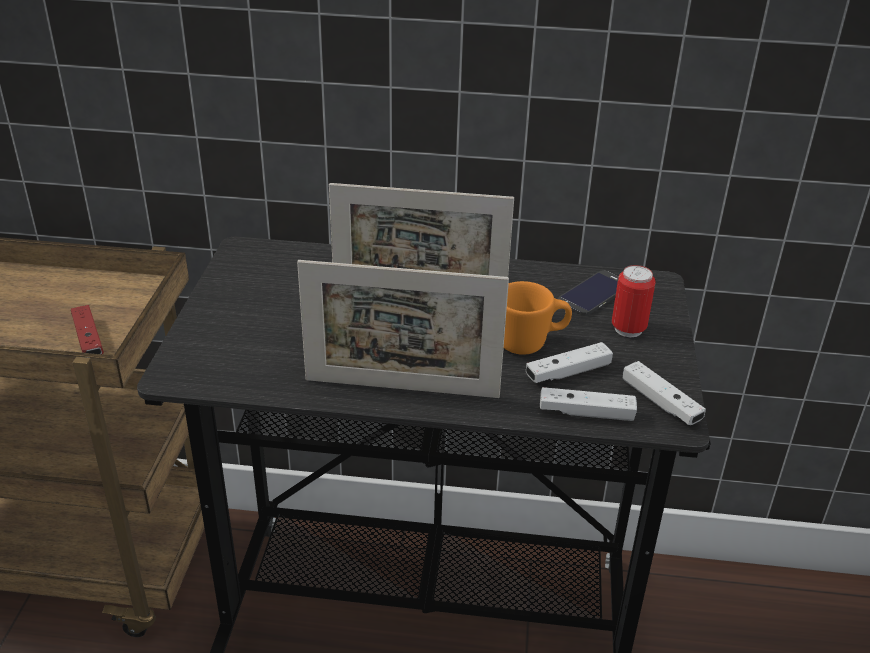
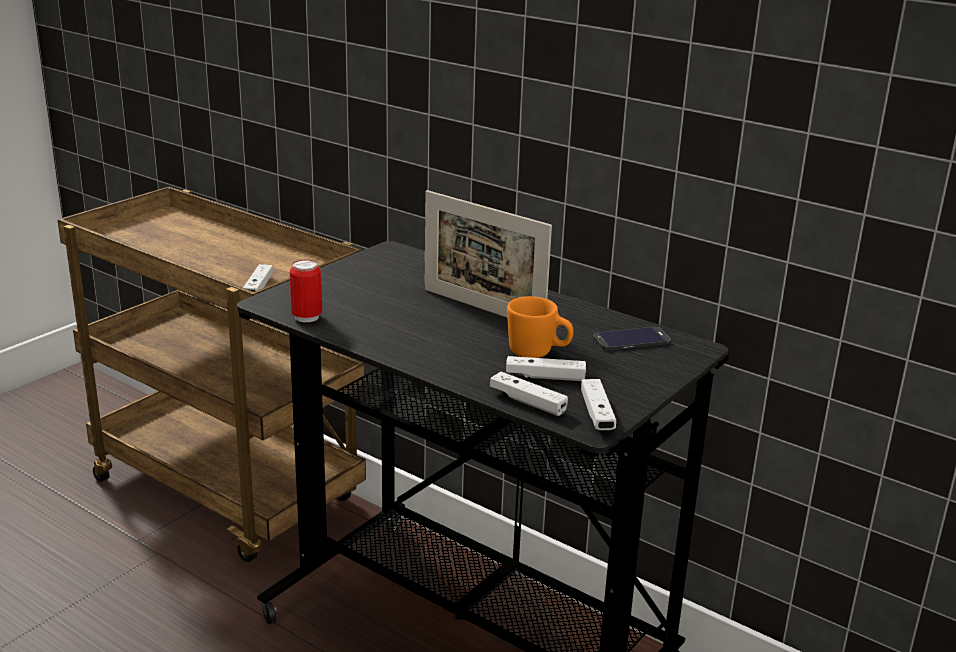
camera: 30 degrees right, 10 degrees down
(88, 340) = (258, 287): red game controller -> white game controller
(401, 388) = (408, 350): picture frame -> none
(628, 329) = (631, 367): can -> can (307, 317)

